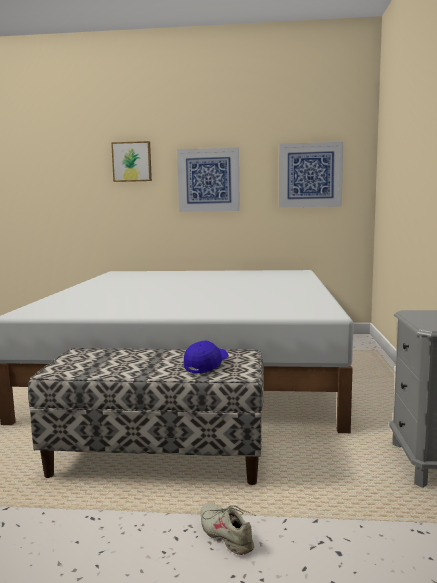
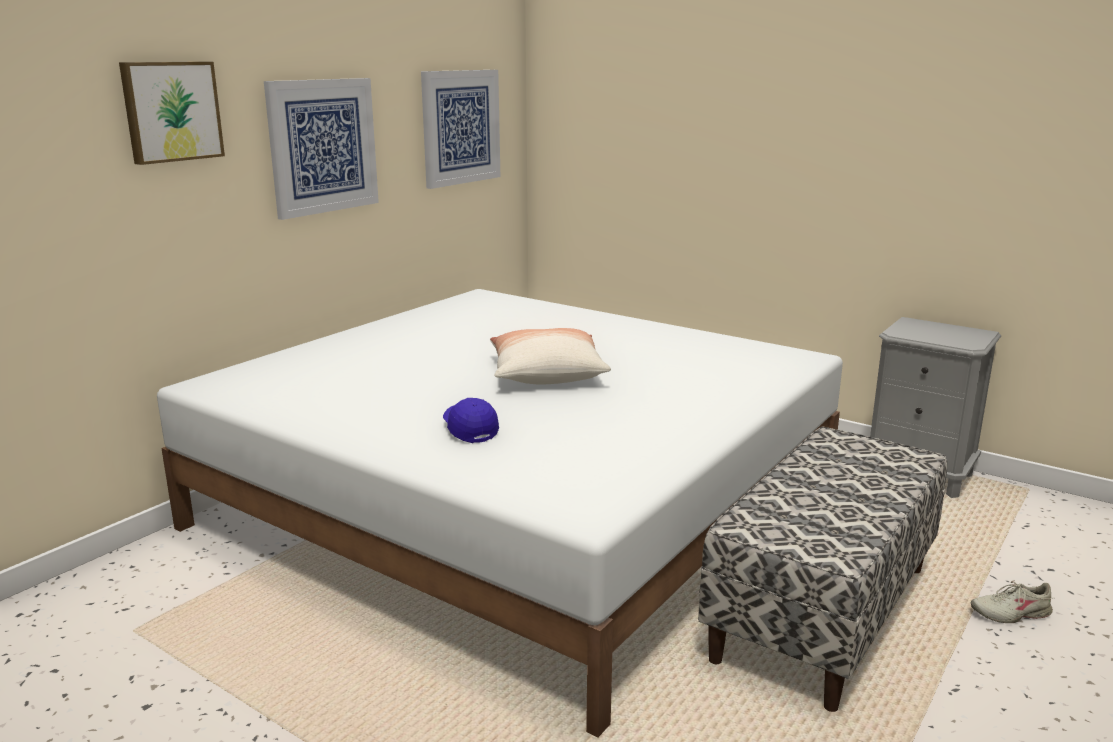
camera: 60 degrees left, 10 degrees up
(194, 290) = (546, 374): none -> pillow
(206, 366) = (872, 464): blue cap -> blue cap (469, 430)

